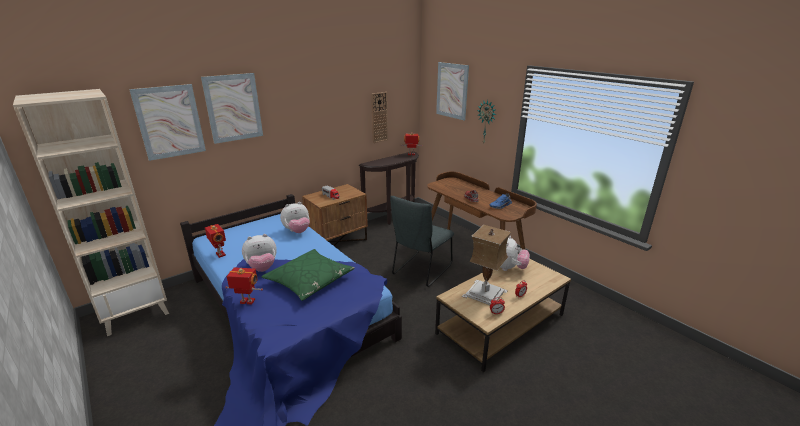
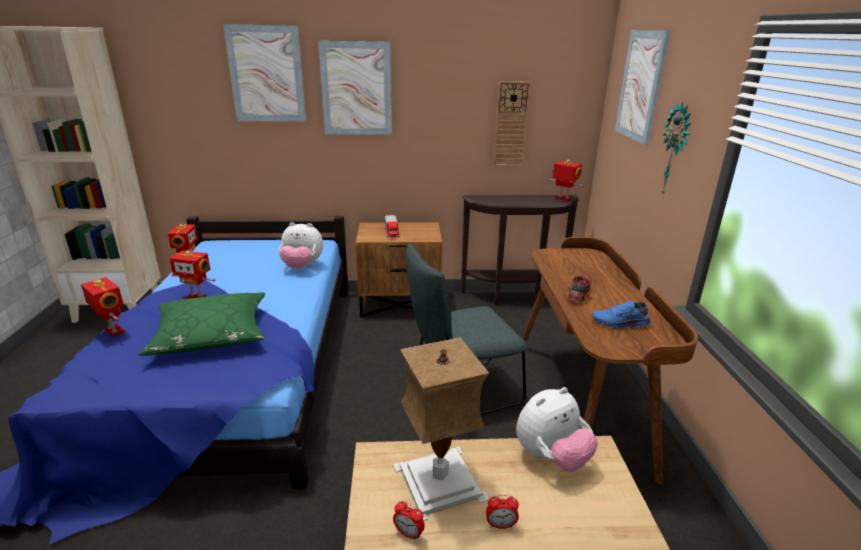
camera: 35 degrees right, 0 degrees up
(170, 122) = (183, 82): picture -> picture (356, 89)
(262, 268) = (196, 297): plush toy -> toy robot

